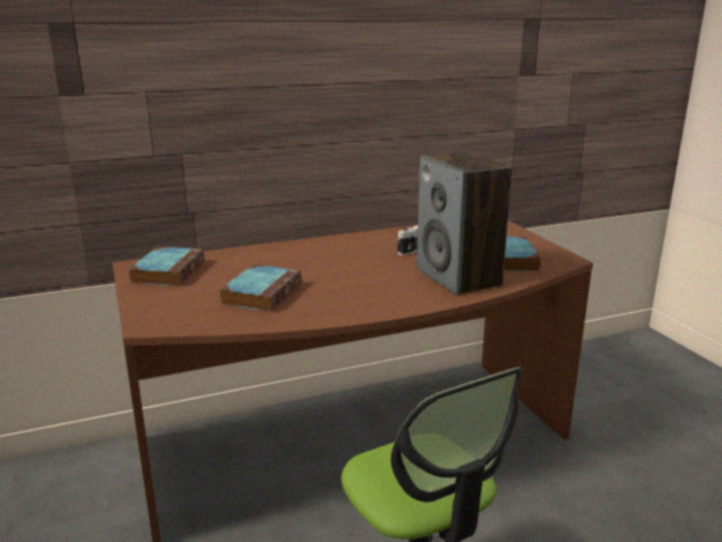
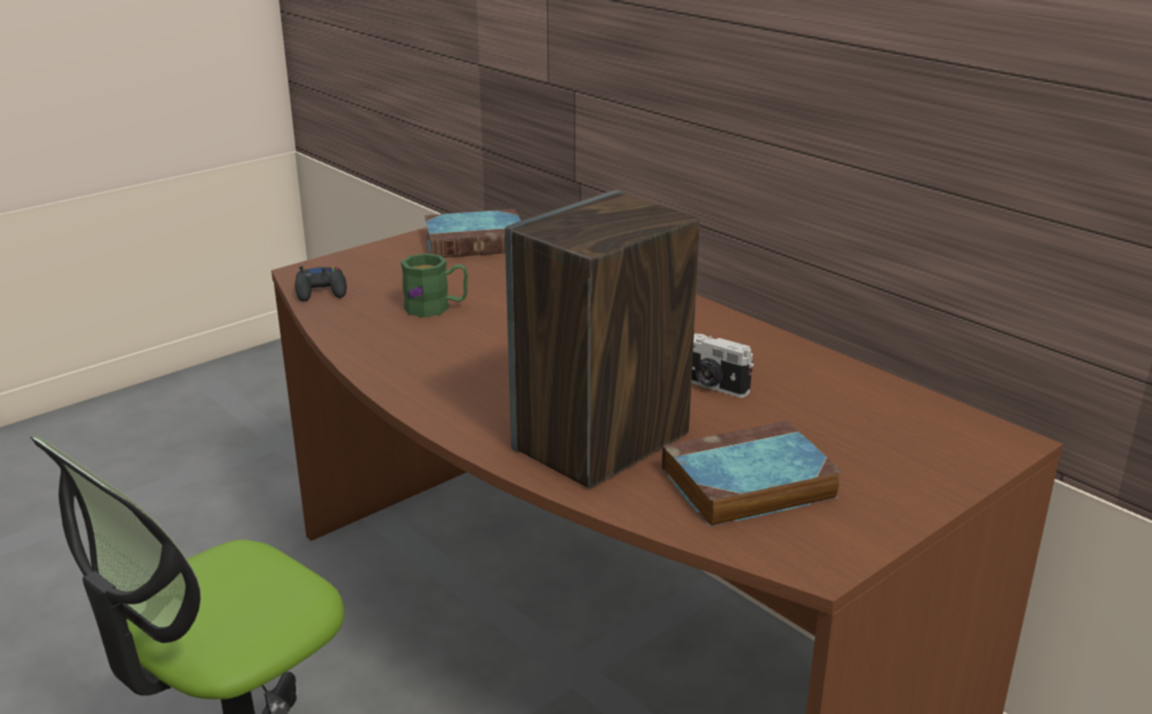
camera: 70 degrees right, 5 degrees up
(191, 323) = (321, 291): none -> black game controller
(262, 293) = (436, 307): book -> green mug

